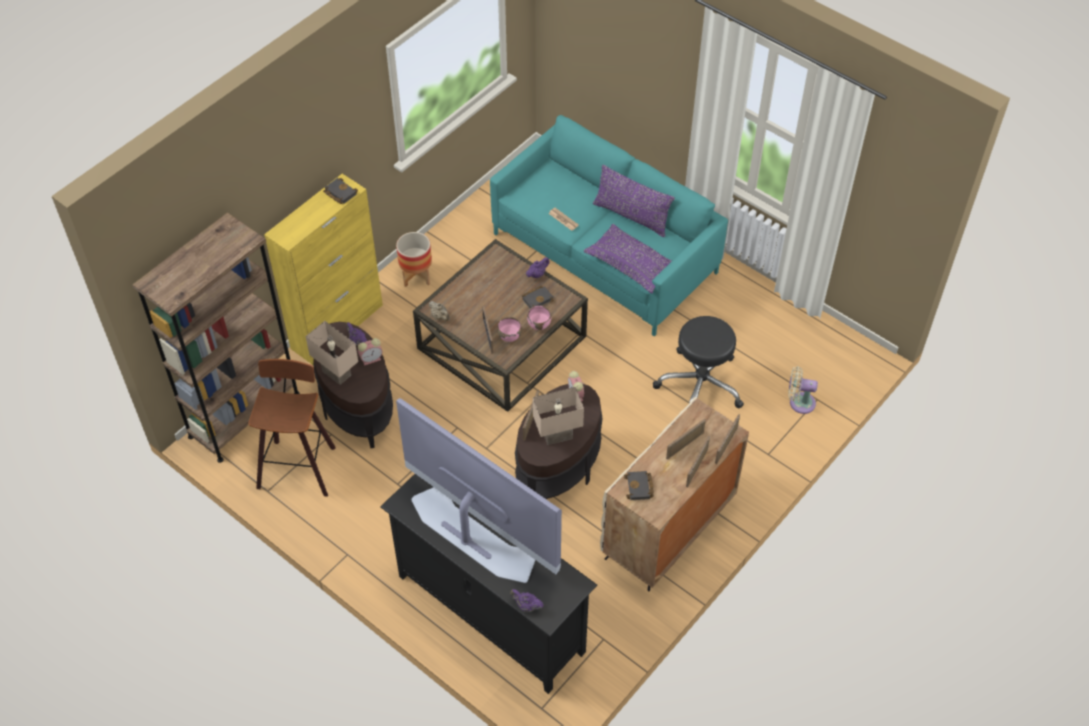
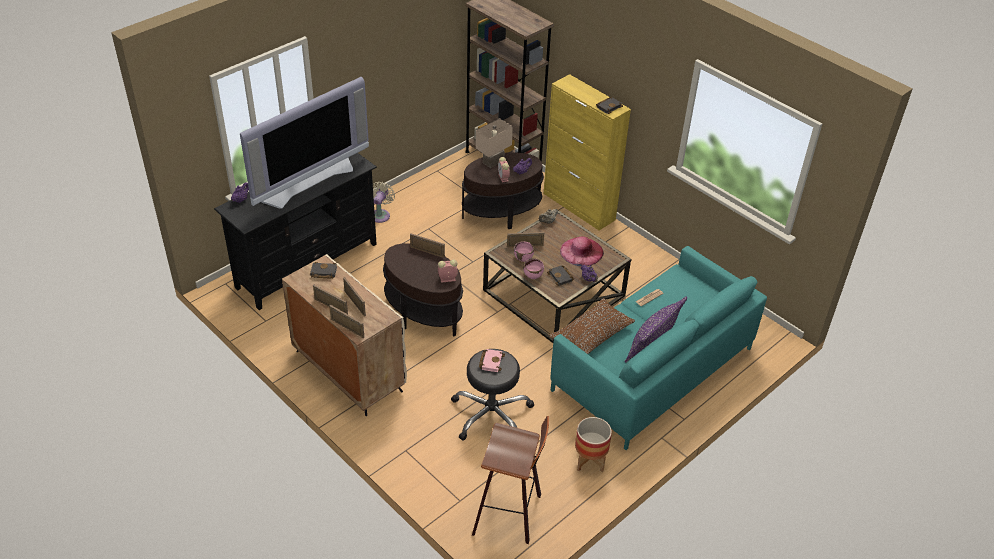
camera: 95 degrees right, 10 degrees down
(298, 465) = (454, 184): stool -> stool (510, 512)
(416, 276) = (628, 250): planter -> planter (589, 461)
(490, 283) = (581, 251): none -> pink hat
(557, 434) = (411, 265): beige table lamp -> none
(631, 265) = (591, 335): purple pillow -> brown pillow
(701, 339) = (490, 361): none -> pink book
(799, 402) = (458, 485): beige fan -> beige fan (381, 214)

